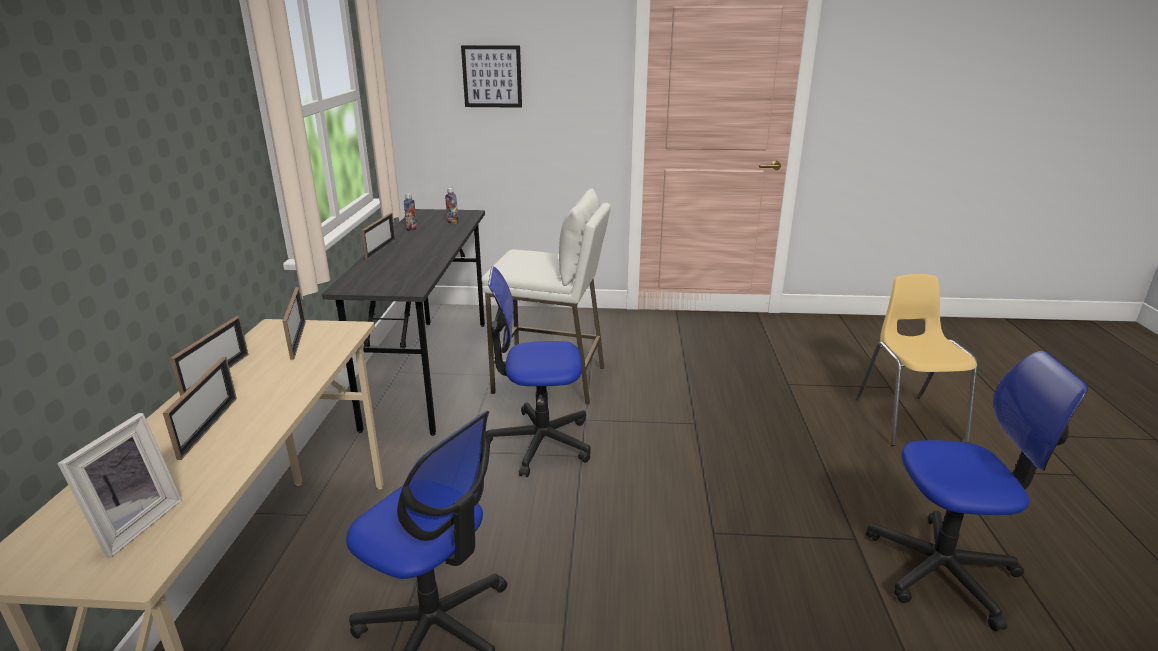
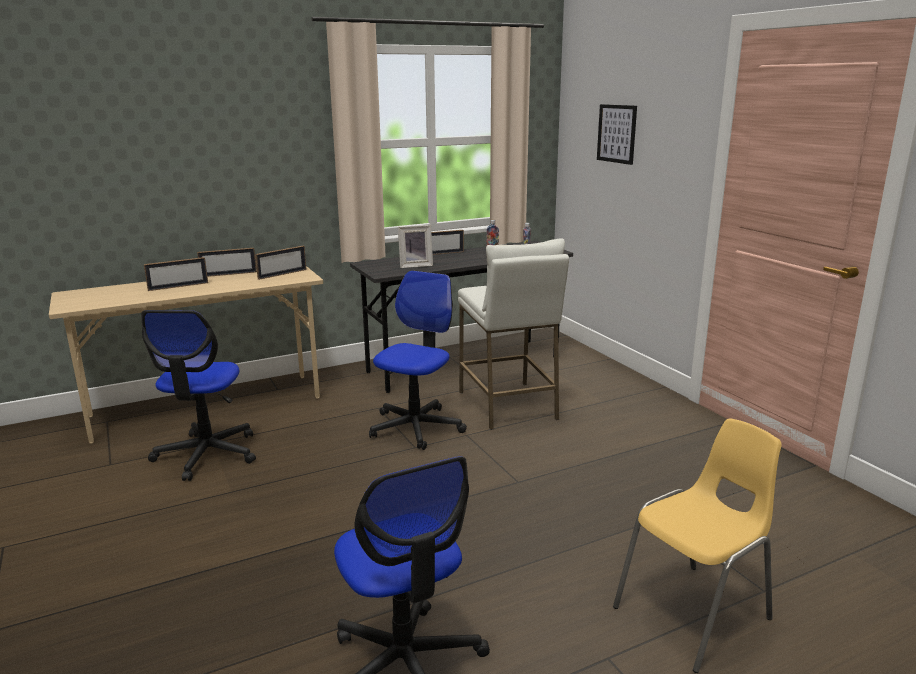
camera: 60 degrees right, 5 degrees down
(133, 524) = (97, 299): picture frame -> picture frame (415, 265)
(539, 442) = (416, 427): office chair -> office chair turned 60 degrees clockwise

